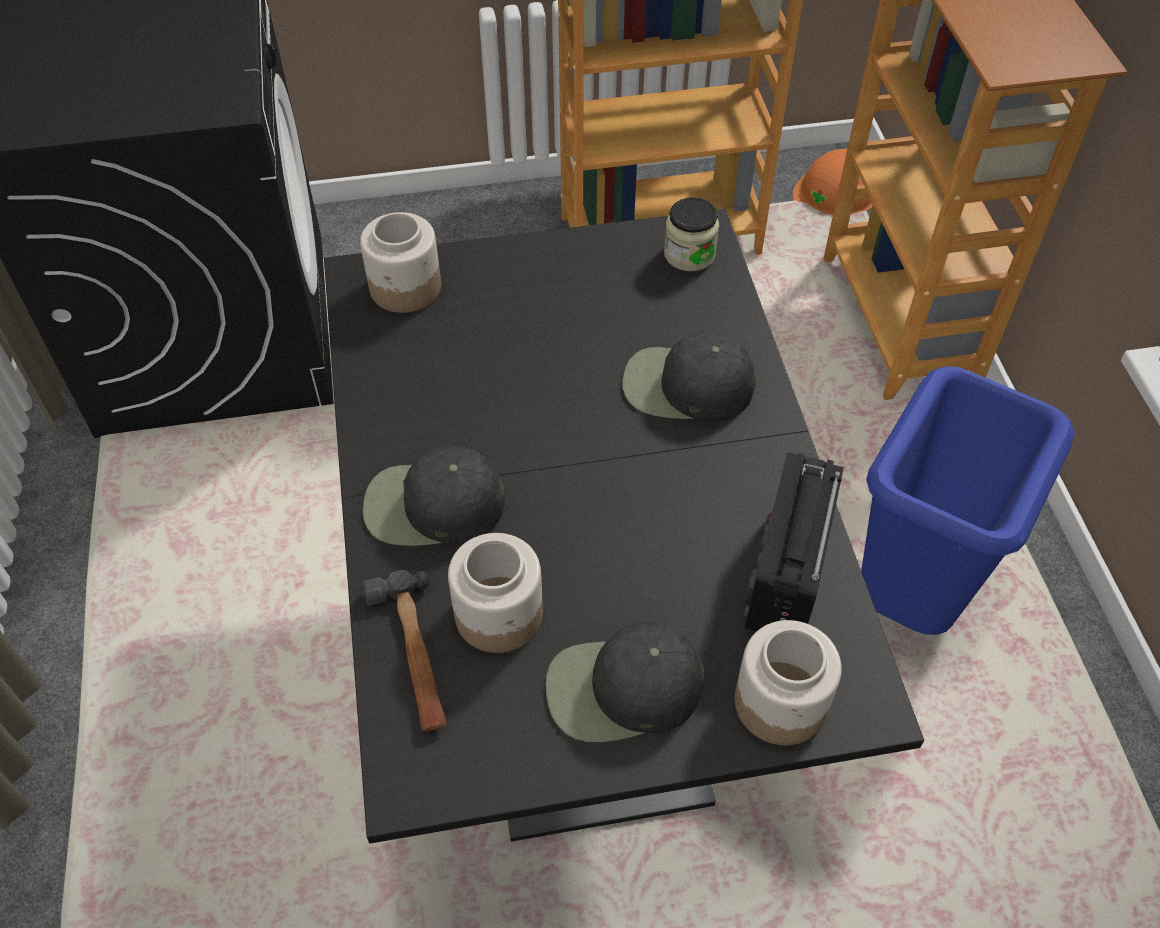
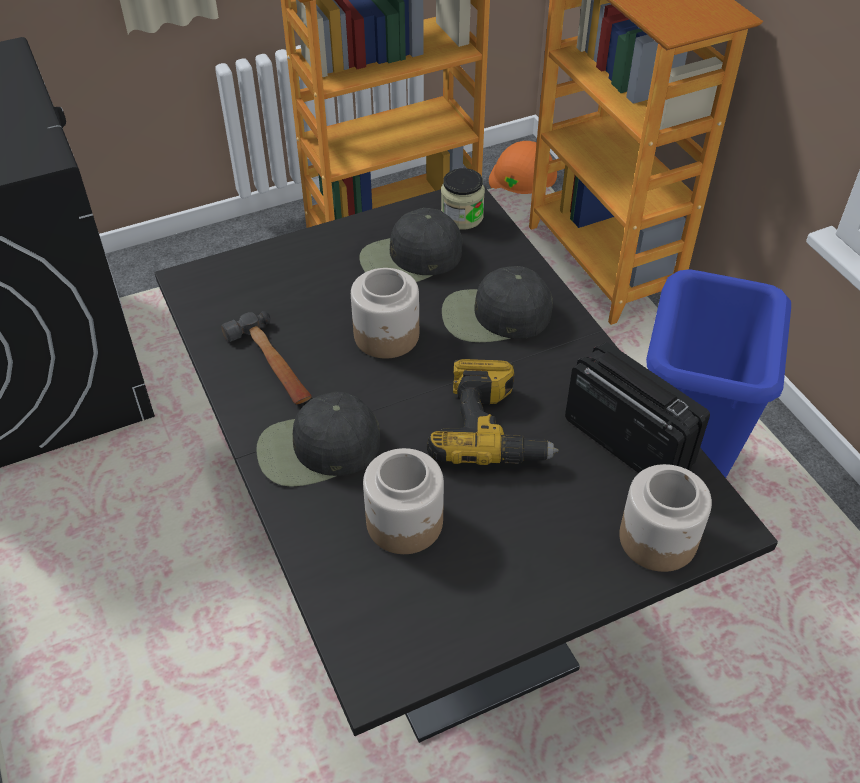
camera: 15 degrees left, 5 degrees down
(405, 288) = (234, 283): jar -> jar (387, 336)
(413, 655) = (342, 571): hammer -> hammer (272, 365)
(622, 690) = (528, 558): black cap -> black cap (410, 259)
(634, 525) = (491, 429): none -> power drill
(786, 575) = (626, 441): radio -> radio turned 135 degrees clockwise

